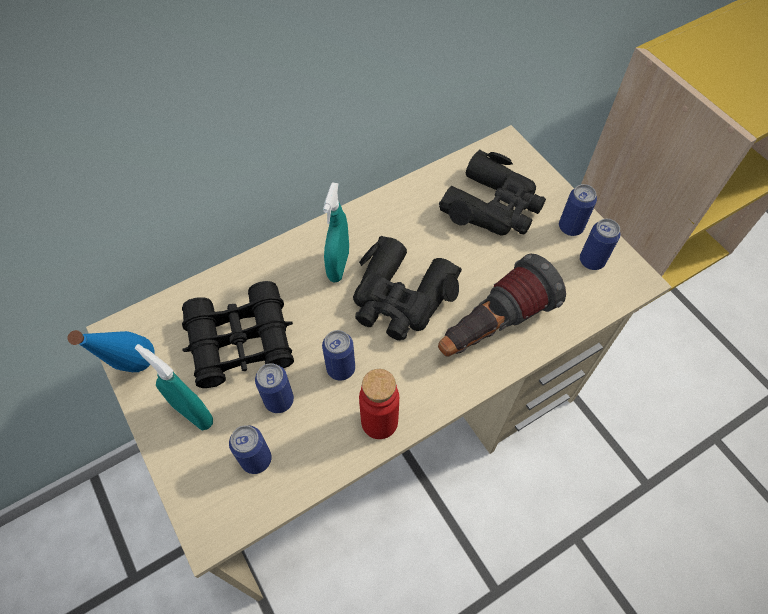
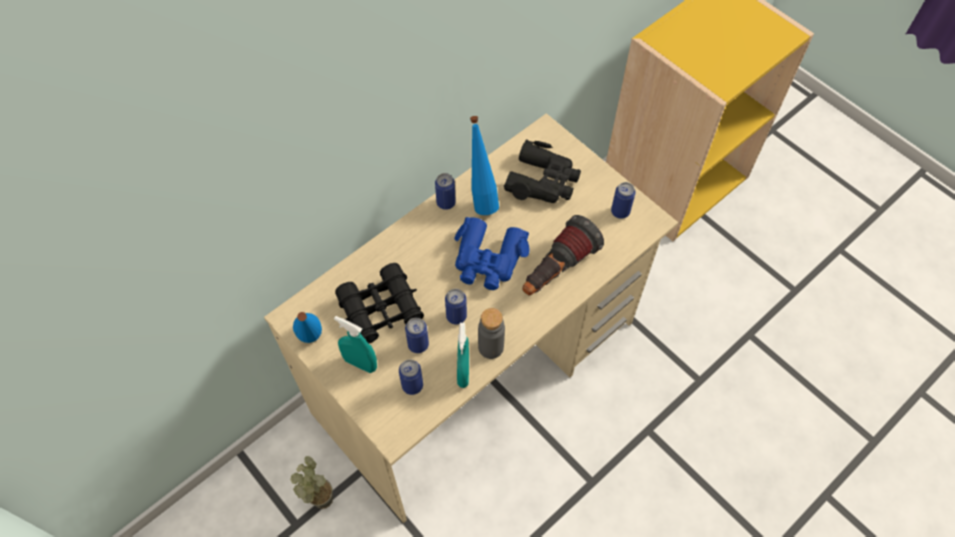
camera: 10 degrees left, 0 degrees up
(169, 545) = (319, 495): none -> potted plant
(338, 266) = (438, 243): turquoise spray bottle -> turquoise spray bottle (463, 372)
(379, 421) = (491, 347): red bottle -> grey bottle
(400, 298) = (488, 260): black binoculars -> blue binoculars
(408, 217) = (481, 198): none -> blue bottle
(570, 227) = (602, 189): can -> can (446, 203)

